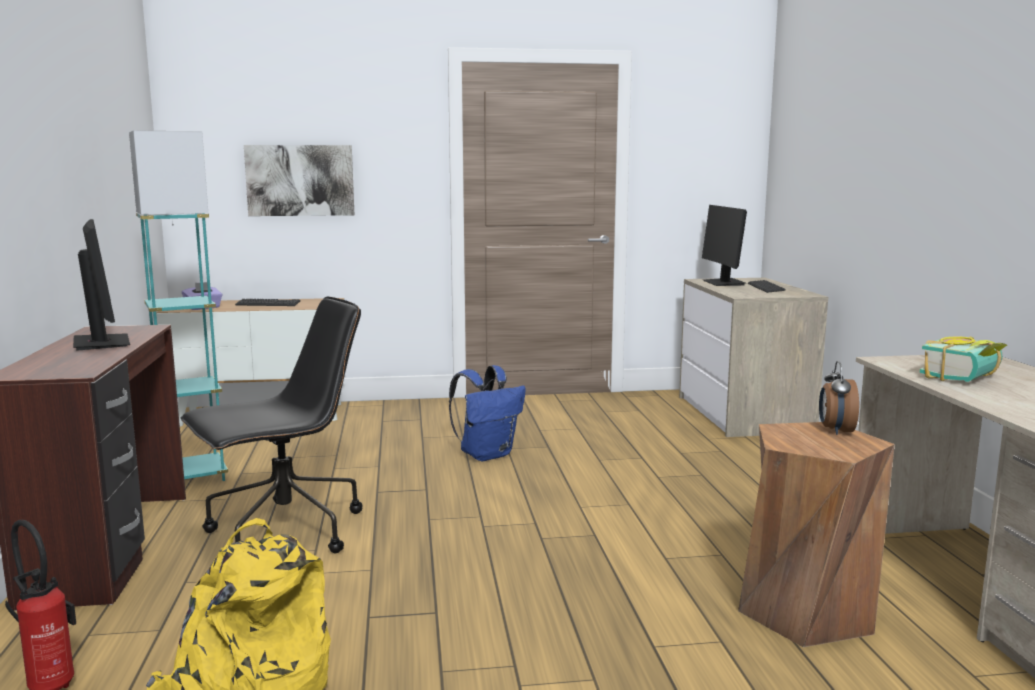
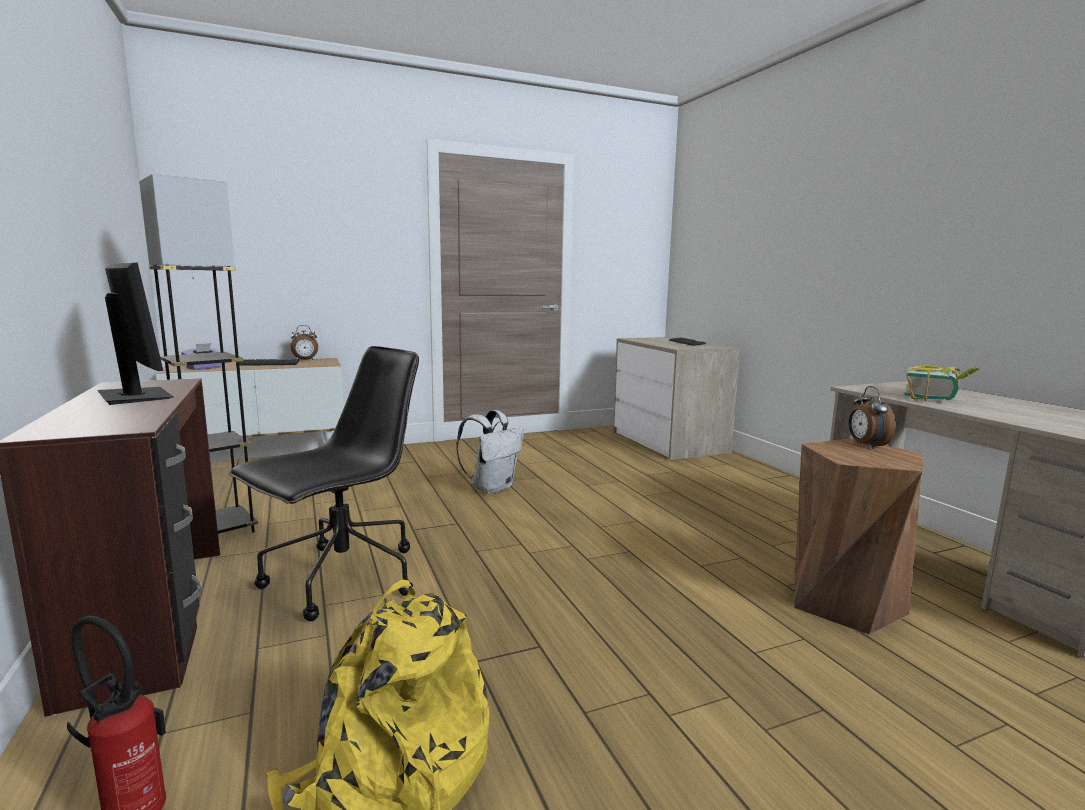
camera: 15 degrees left, 0 degrees up
(194, 476) = (219, 531): turquoise floor lamp -> grey floor lamp
(300, 180) = (293, 251): picture -> none
(308, 300) = (305, 360): none -> alarm clock
(487, 454) = (492, 487): blue backpack -> white backpack
(723, 283) = (651, 340): monitor -> none

